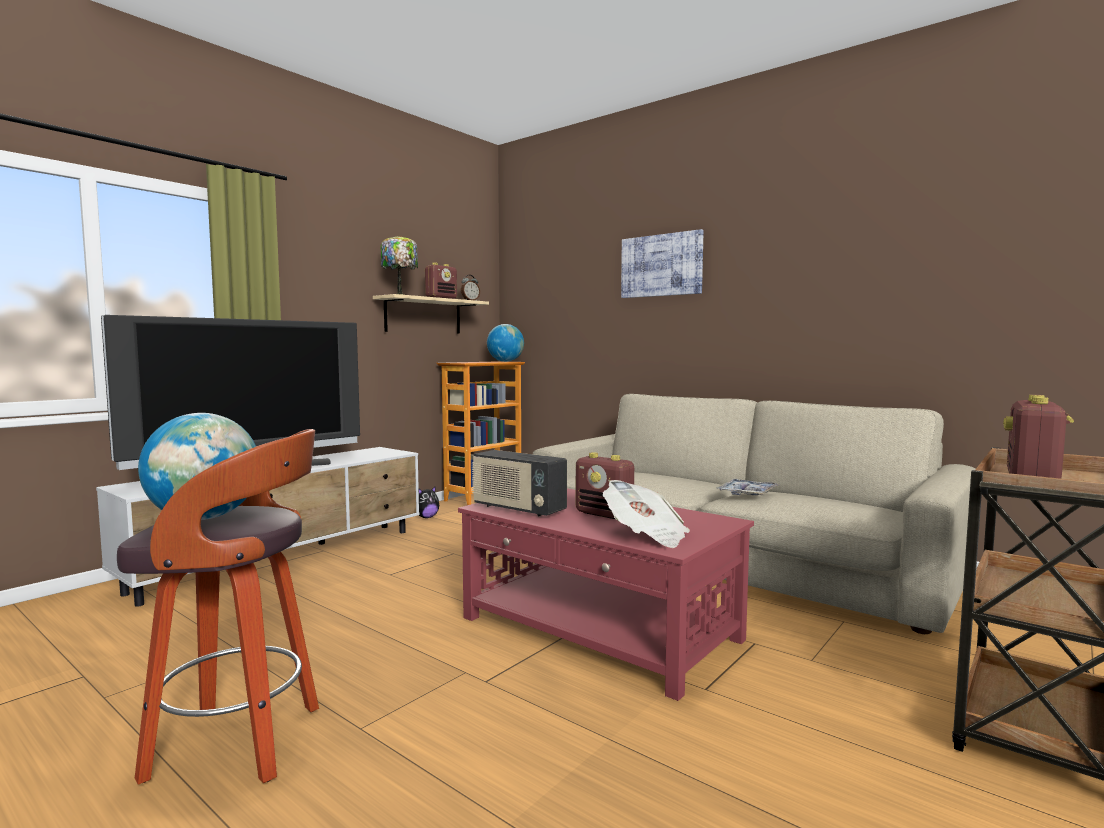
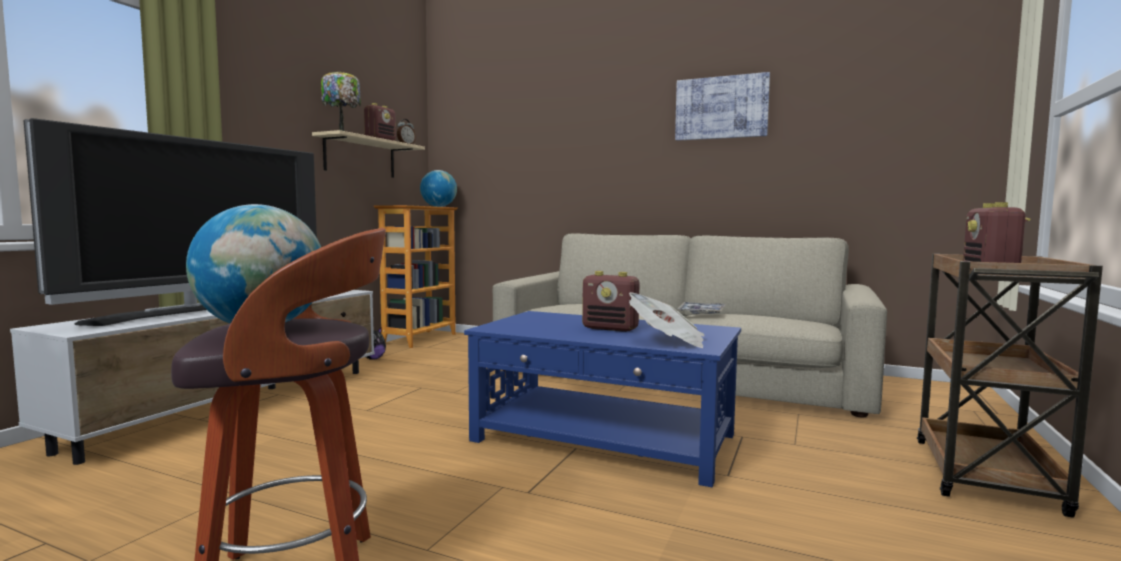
camera: 15 degrees left, 0 degrees up
(518, 509) = (525, 328): radio -> none
(599, 629) = (605, 438): red coffee table -> blue coffee table
(661, 265) = (595, 116): picture -> picture (721, 108)

